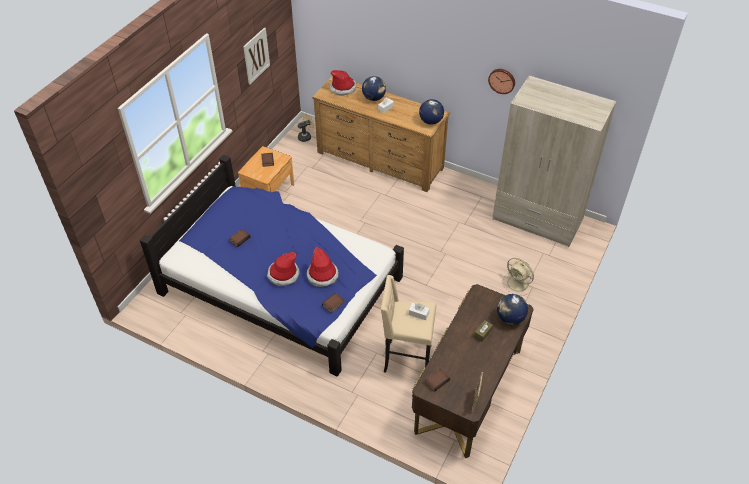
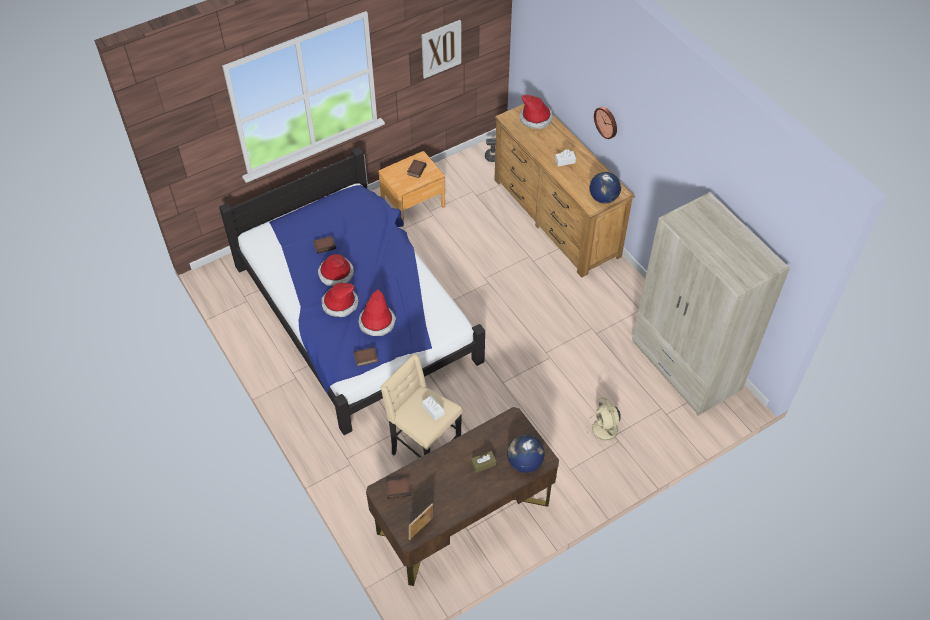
camera: 30 degrees right, 5 degrees up
(264, 254) = (336, 273): none -> hat
(374, 98) = (561, 144): globe -> none
(502, 80) = (687, 184): wall clock -> wall clock (607, 122)

